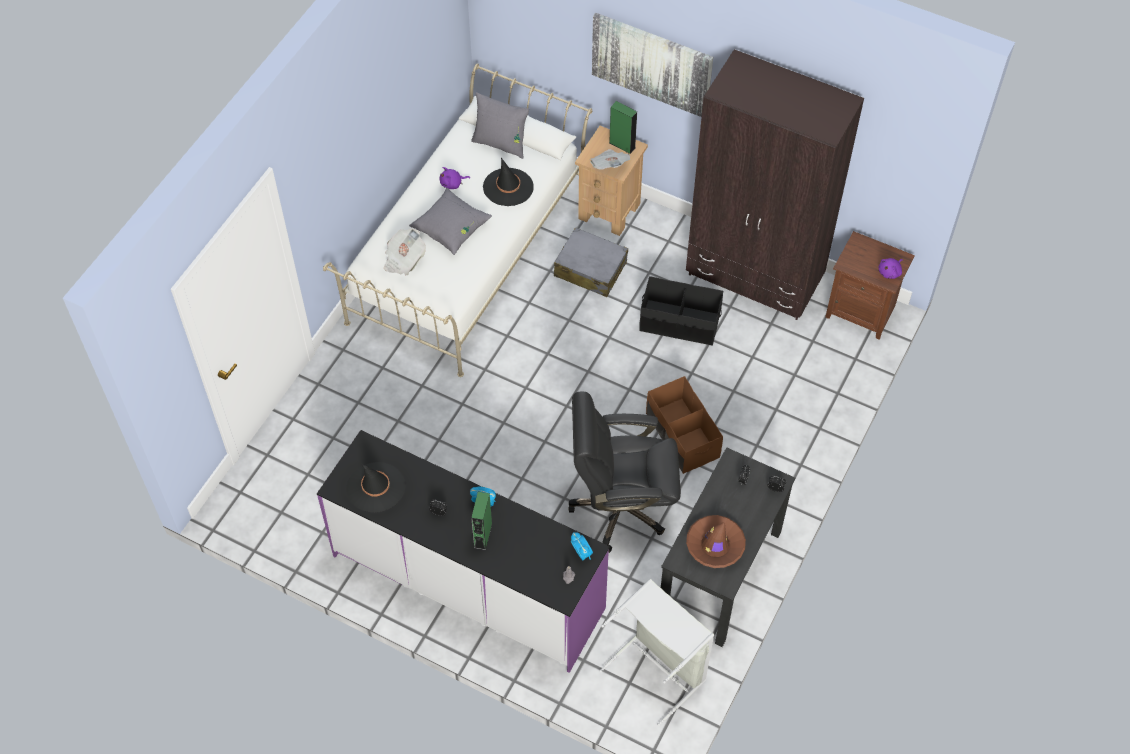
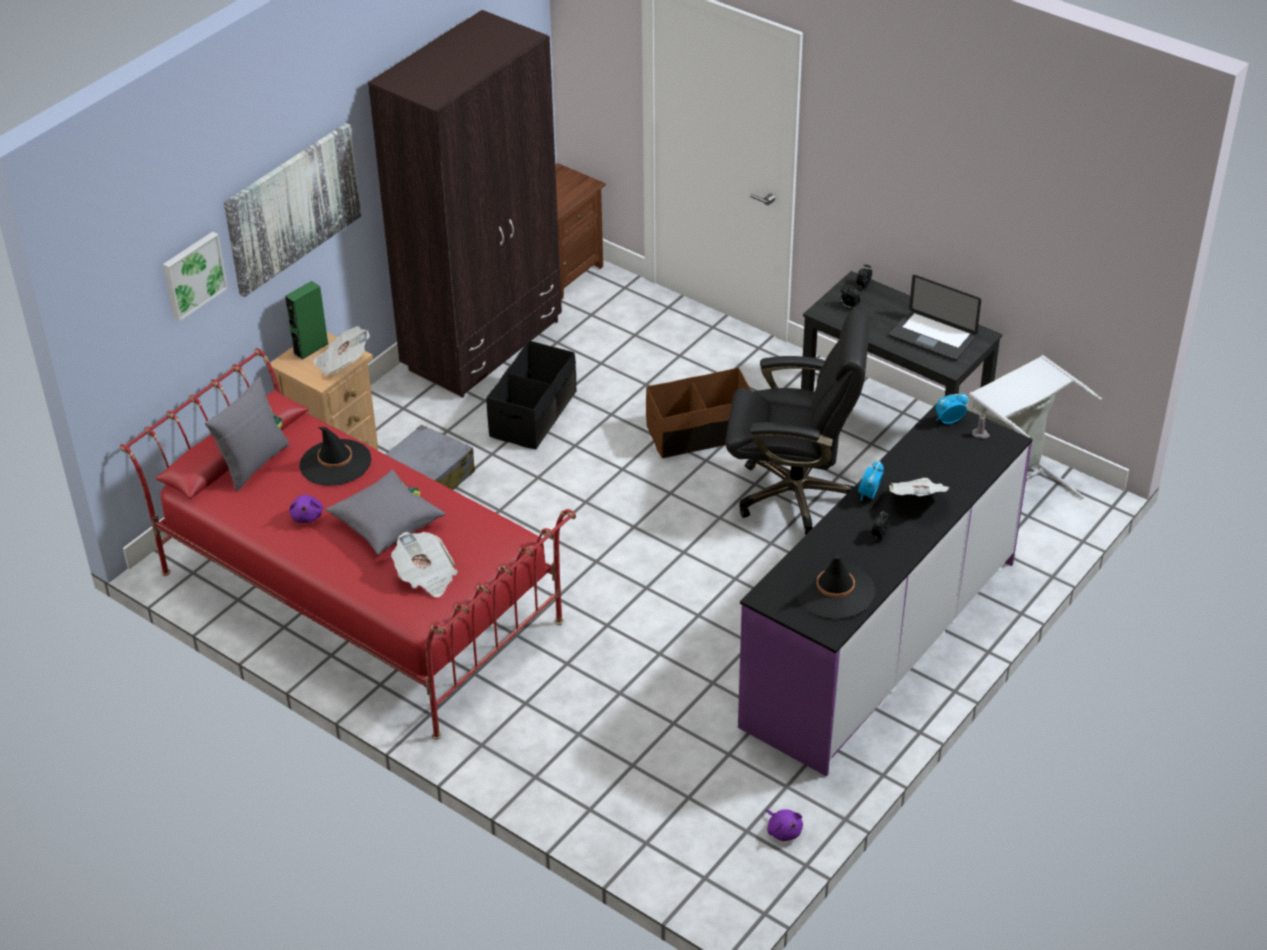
camera: 80 degrees left, 15 degrees down
(467, 256) = (359, 598): white bed -> red bed
(483, 535) = (917, 499): green speaker -> newspaper
(560, 29) = (193, 275): none -> picture
(621, 508) = (793, 495): black office chair -> black office chair turned 90 degrees counterclockwise
(715, 545) = (932, 337): brown hat -> laptop
(890, 272) = (576, 182): purple plush toy -> purple plush toy (783, 830)

